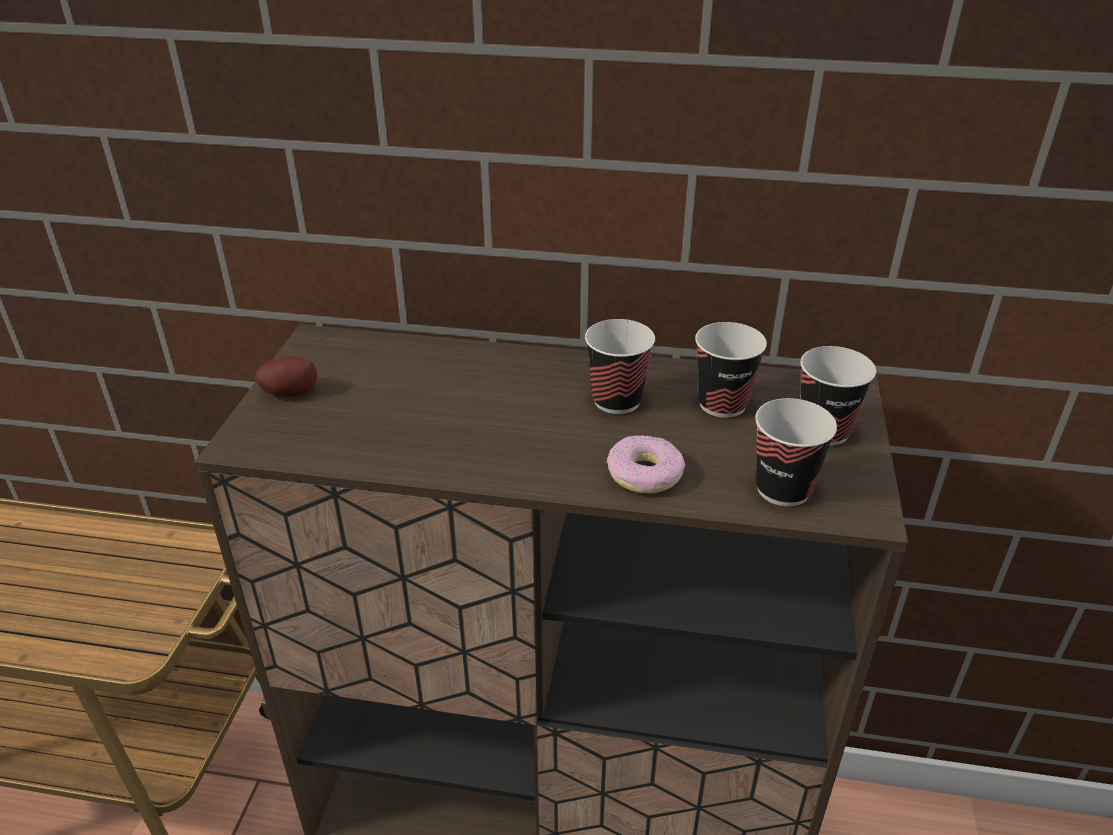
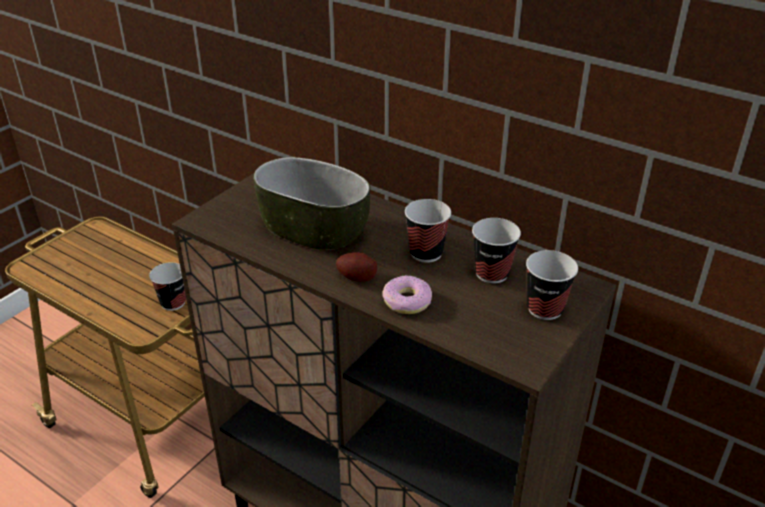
camera: 25 degrees right, 0 degrees up
(289, 392) = (243, 198): potato -> potato (356, 277)
(433, 410) = (313, 229): none -> bowl
(783, 489) = (485, 335): cup -> cup (173, 303)

